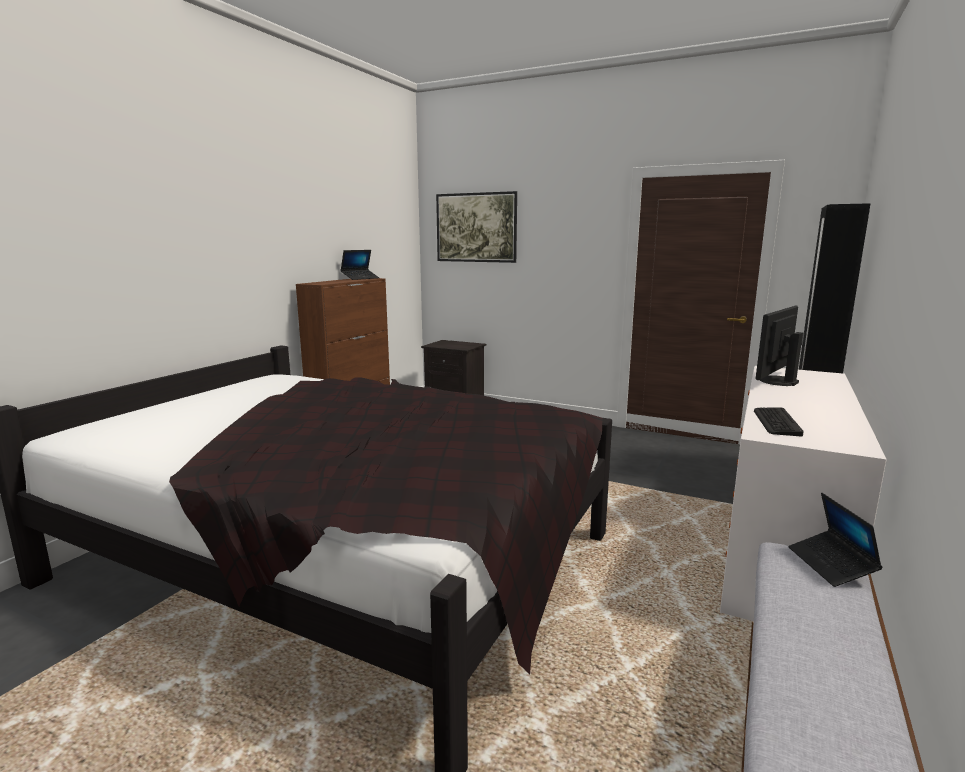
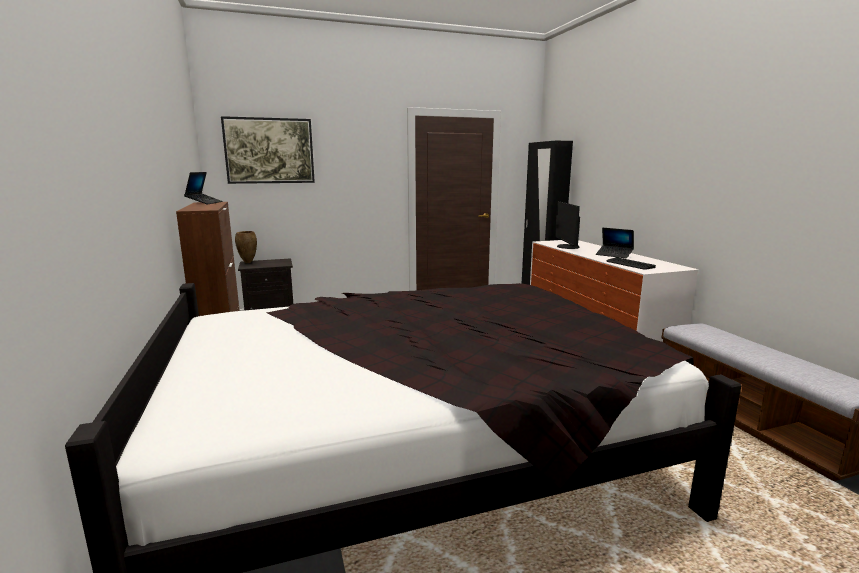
camera: 45 degrees left, 0 degrees up
(443, 342) = (247, 262): none -> brown vase
(831, 565) = (703, 326): laptop -> laptop (614, 255)

